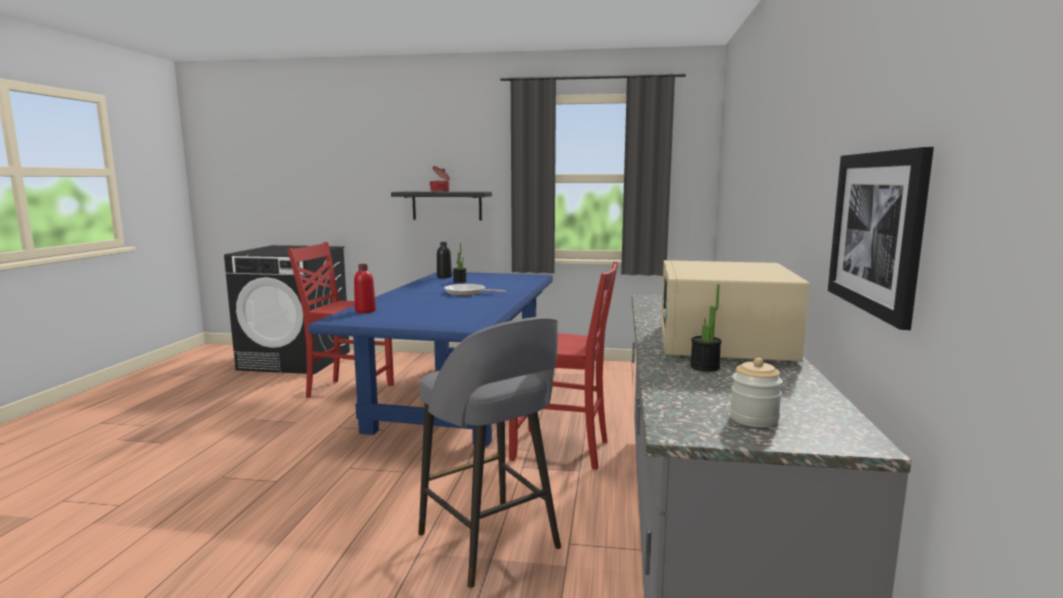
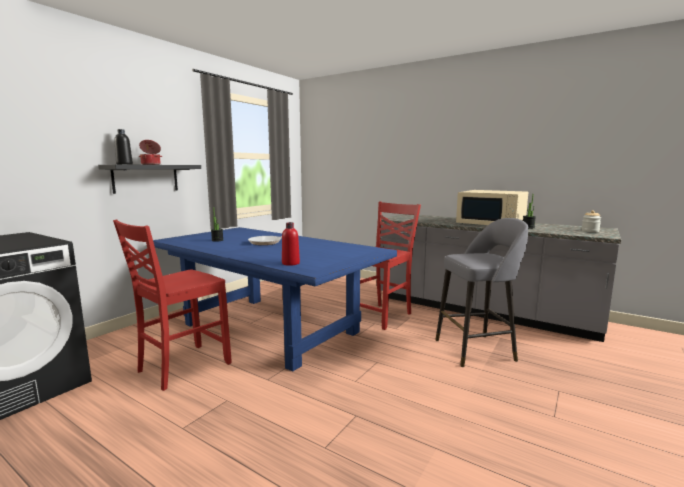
camera: 65 degrees left, 0 degrees up
(444, 277) = (186, 241): black bottle -> black bottle (124, 164)
(877, 231) = (565, 170): picture -> none

